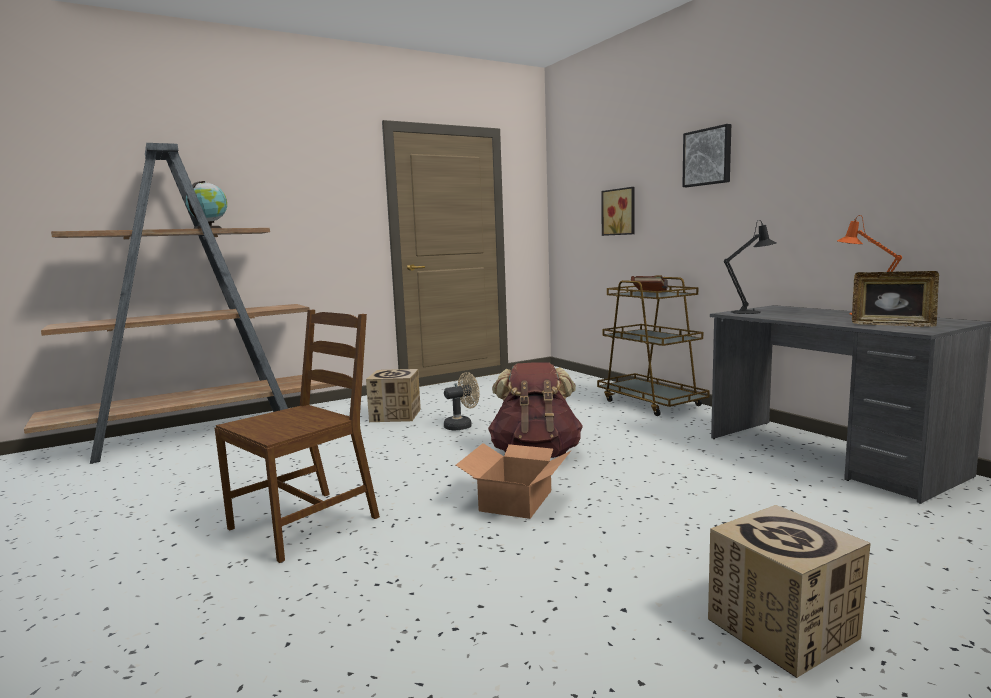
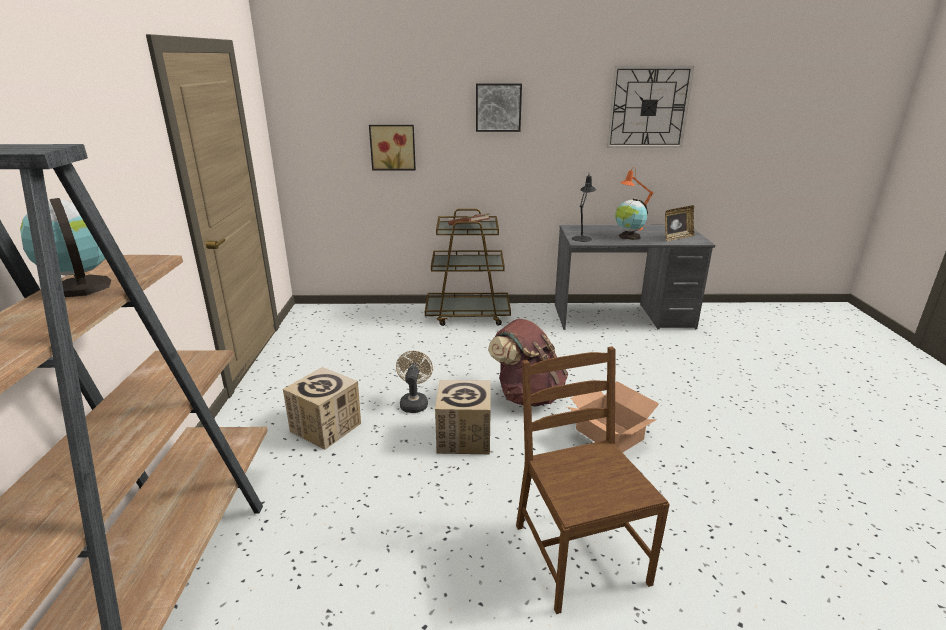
camera: 60 degrees left, 15 degrees up
(783, 629) = (801, 418): cardboard box -> cardboard box (464, 437)
(817, 317) = (628, 236): none -> globe
(903, 123) = (648, 107): none -> wall clock

